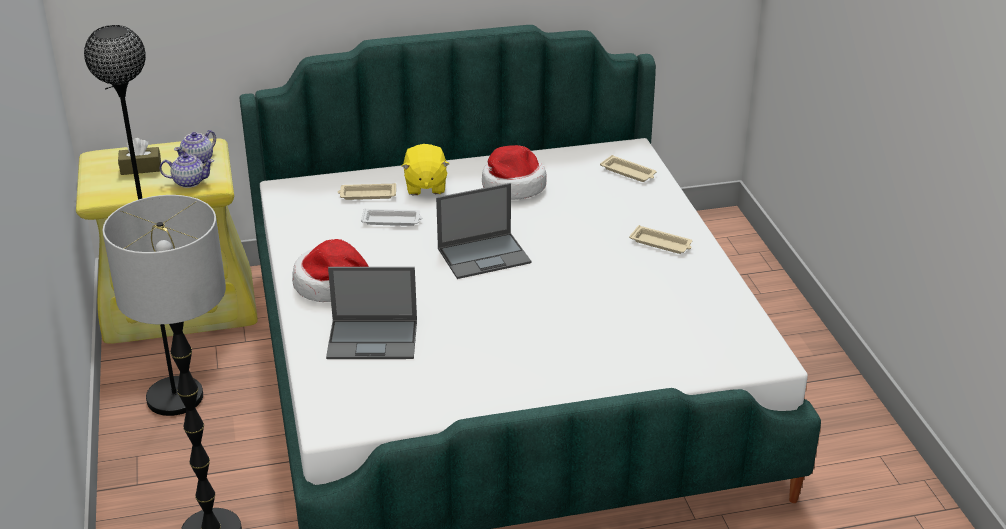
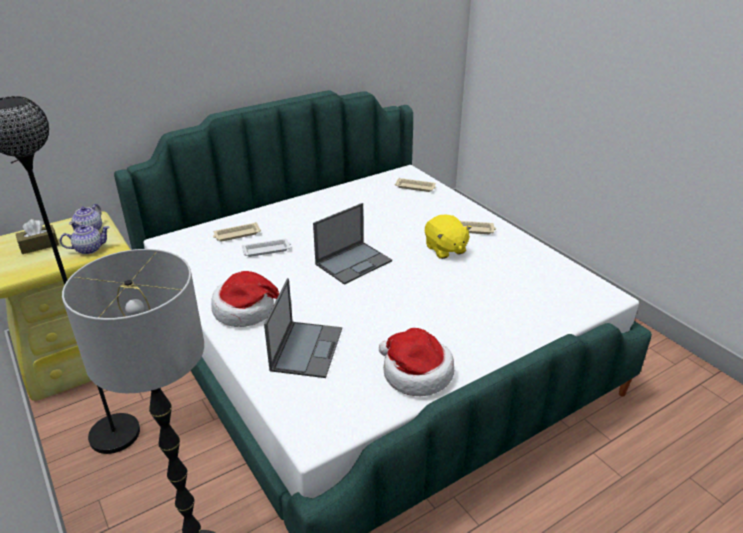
camera: 20 degrees left, 0 degrees up
(374, 339) = (307, 348): laptop -> laptop turned 60 degrees counterclockwise
(425, 186) = (278, 221): yellow plush toy -> yellow plush toy (445, 249)
(512, 186) = (342, 210): hat -> hat (415, 373)

